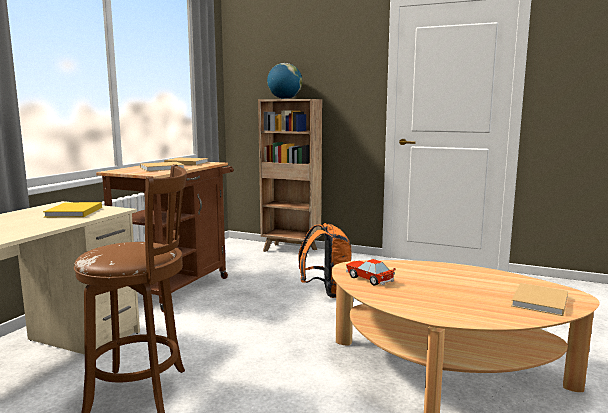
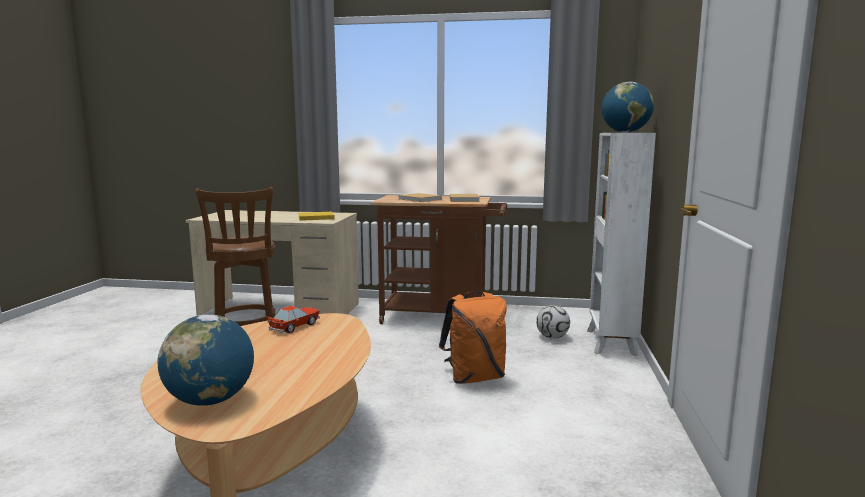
camera: 75 degrees right, 0 degrees up
(266, 261) = (552, 337): none -> football
(291, 250) = (611, 343): brown bookcase -> white bookcase
(539, 302) = (210, 401): beige book -> globe

